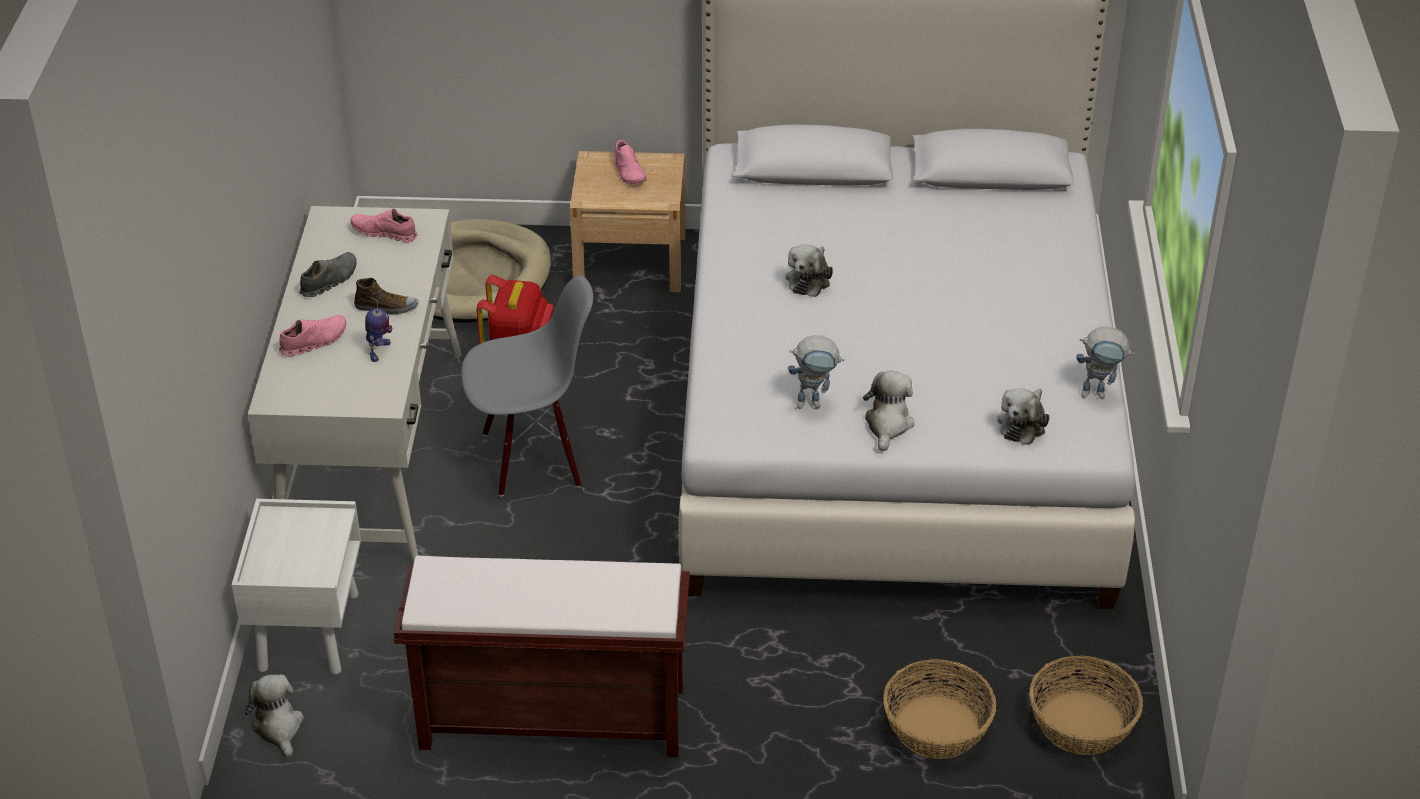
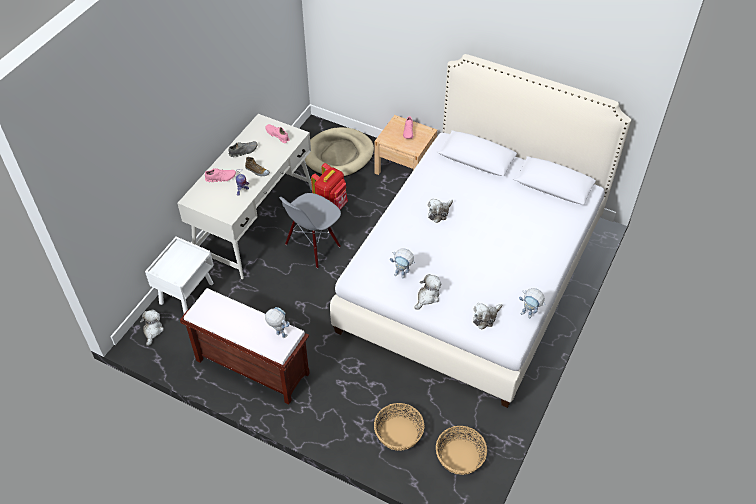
camera: 25 degrees right, 10 degrees up
(532, 457) = (313, 246): grey chair -> grey chair turned 120 degrees clockwise
(631, 586) = (278, 334): none -> toy robot

